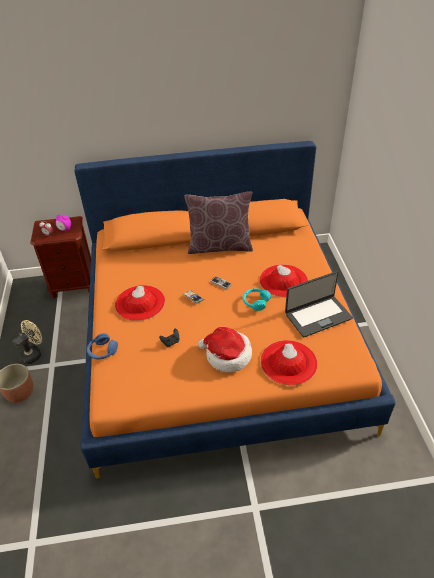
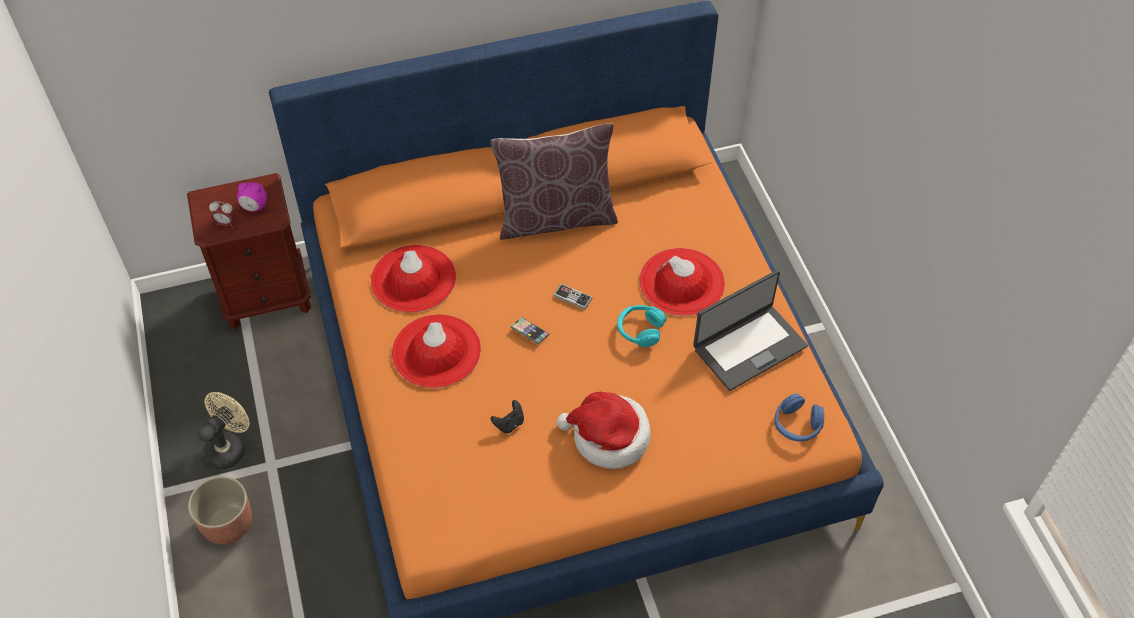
camera: 10 degrees left, 10 degrees up
(102, 351) = (393, 452): blue headphones -> blue headphones (797, 424)
(288, 362) = (711, 439): red hat -> red hat (413, 279)

